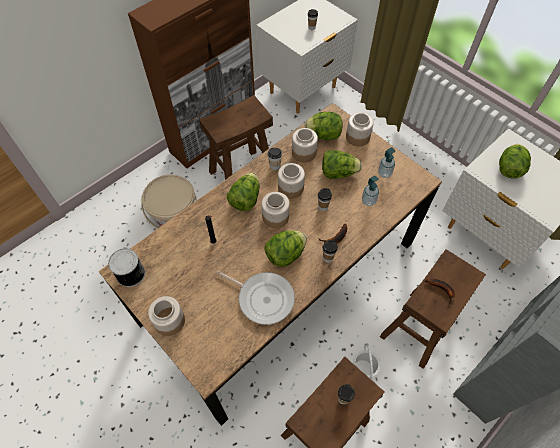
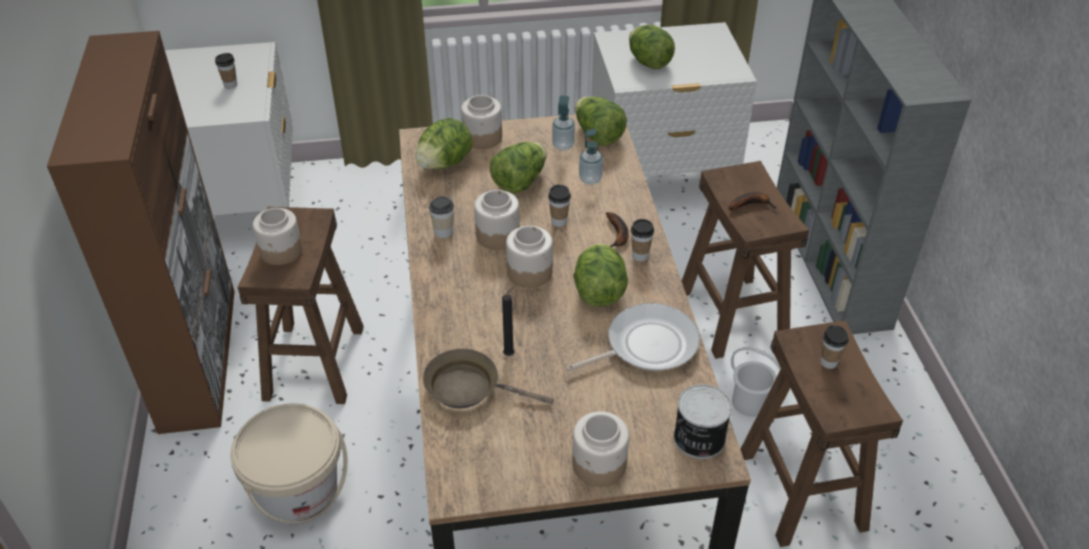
camera: 55 degrees left, 15 degrees down
(130, 274) = (473, 478): can -> can (698, 439)
(182, 239) = (469, 388): none -> brown frying pan
(245, 199) = (469, 287): lettuce -> lettuce (597, 135)
(303, 153) = (453, 195): jar -> jar (281, 251)

